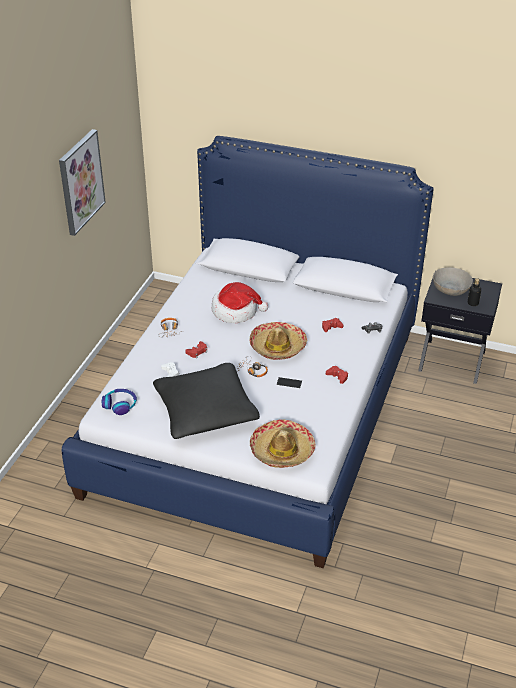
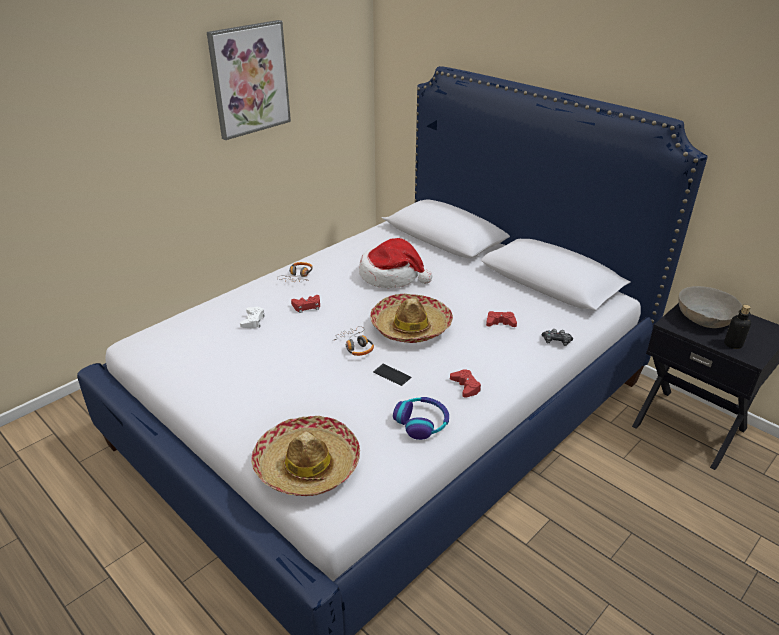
camera: 25 degrees right, 5 degrees down
(120, 405) = (164, 339): headphones -> headphones (422, 422)
(205, 411) = (254, 378): black pillow -> none

